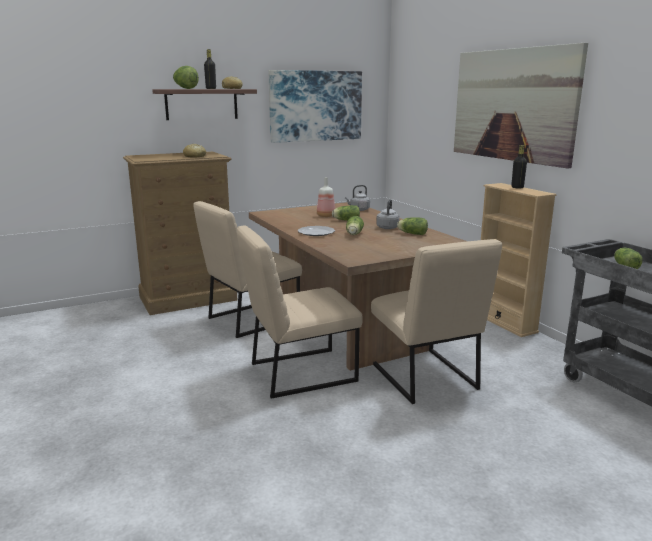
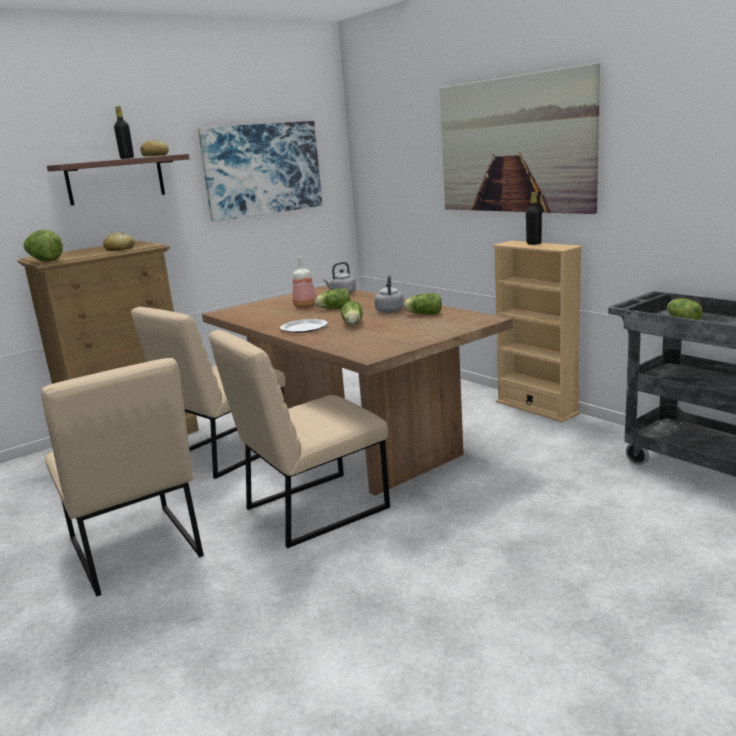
camera: 10 degrees left, 0 degrees up
(185, 89) = (93, 161): lettuce -> lettuce (45, 261)
(423, 376) = (467, 488): beige chair -> beige chair (135, 550)

